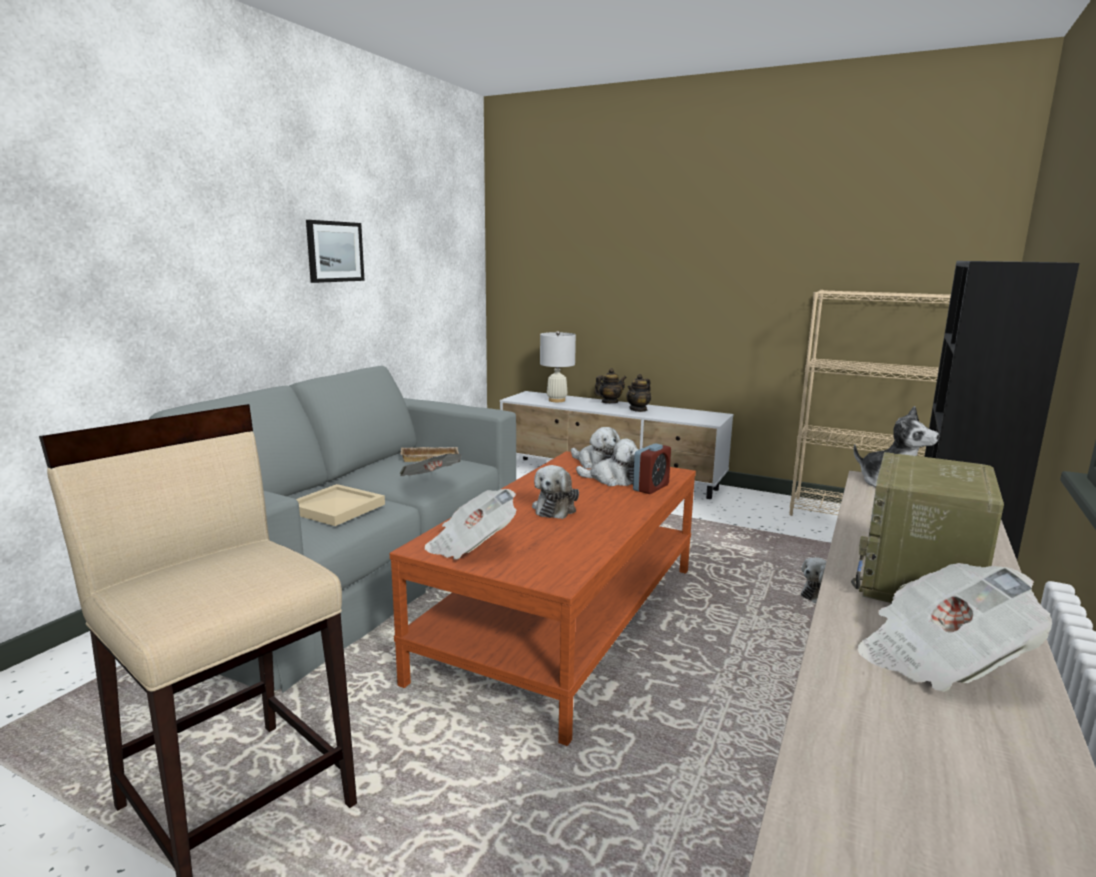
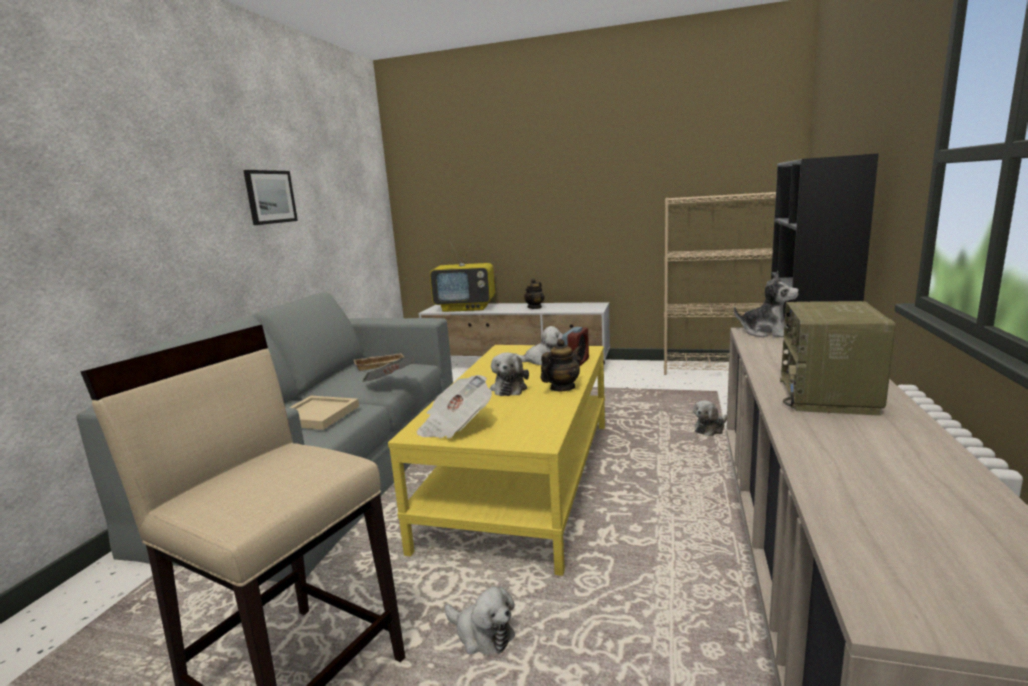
camera: 10 degrees left, 0 degrees up
(557, 400) = (466, 308): white table lamp -> television
(566, 620) = (524, 479): brown coffee table -> yellow coffee table
(595, 464) = (523, 351): plush toy -> plush toy (482, 635)
(609, 402) = (509, 305): teapot -> teapot (562, 388)
(939, 659) = (875, 444): newspaper -> none

